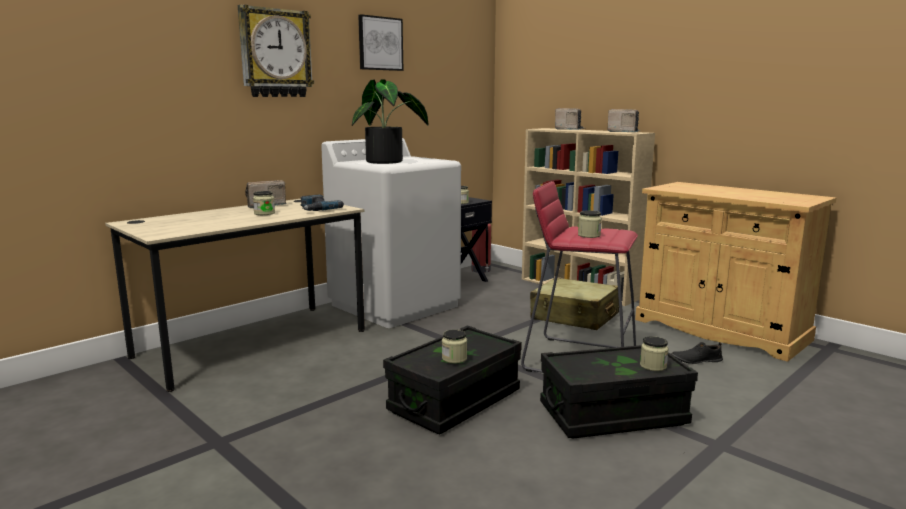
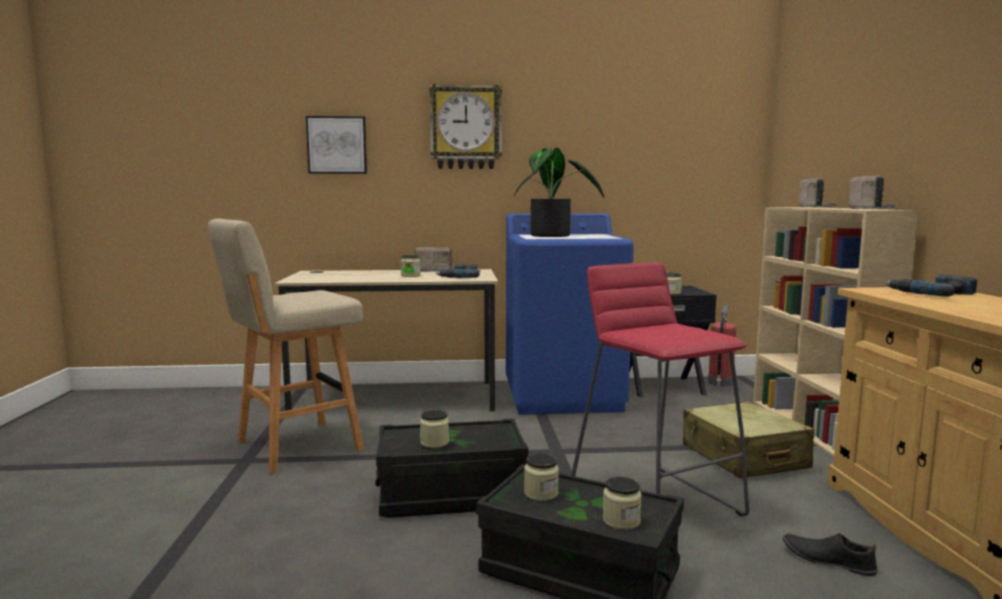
camera: 40 degrees right, 5 degrees down
(243, 414) = (294, 447): none -> beige stool
(380, 43) = (591, 112): picture -> picture (337, 145)
(395, 305) = (564, 396): white washing machine -> blue washing machine
(589, 235) = (653, 333): jar -> jar (541, 493)
(692, 187) = (932, 293): none -> power drill

